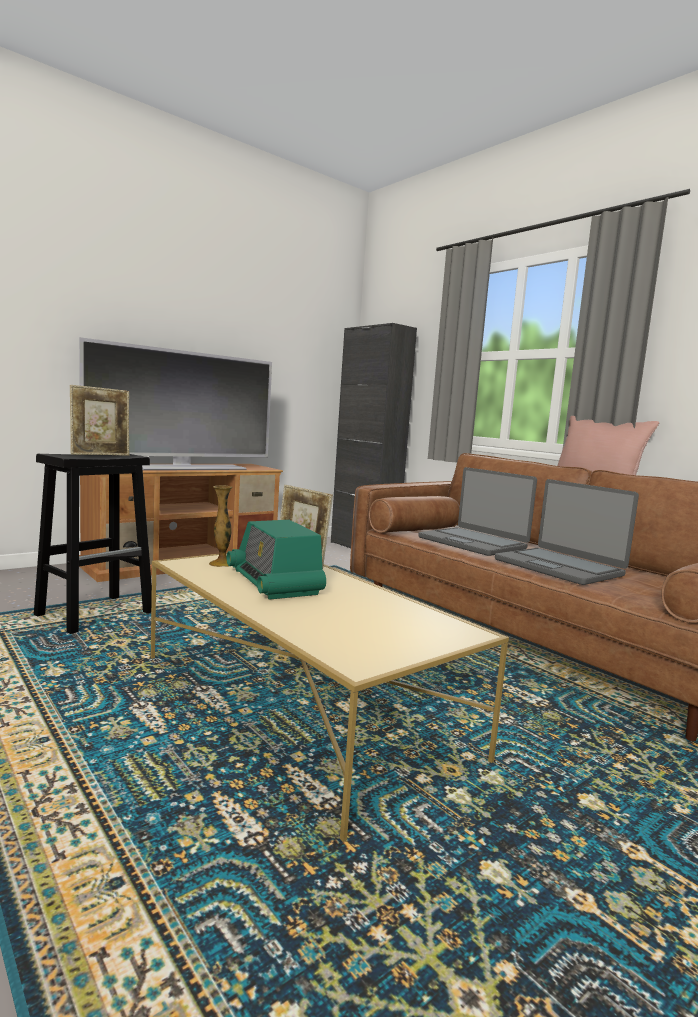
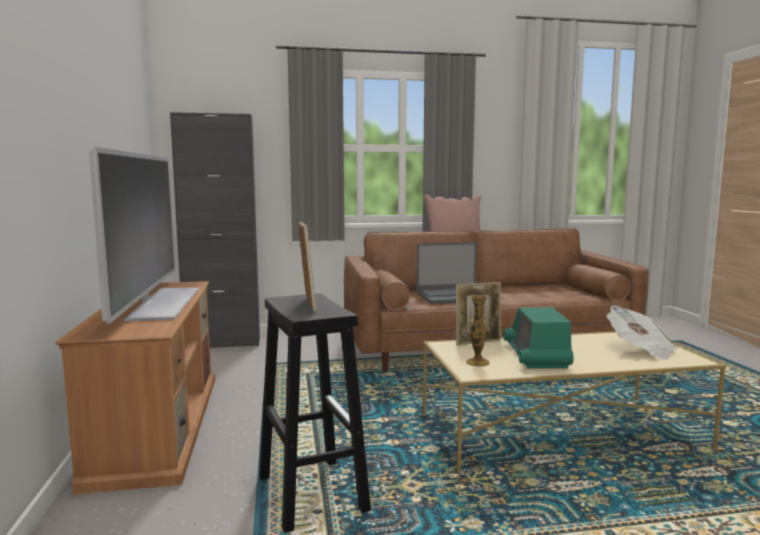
camera: 60 degrees left, 0 degrees up
(274, 582) = (536, 355): radio -> radio turned 90 degrees clockwise
(372, 631) = (640, 350): none -> newspaper
(559, 567) = (523, 295): laptop -> none

